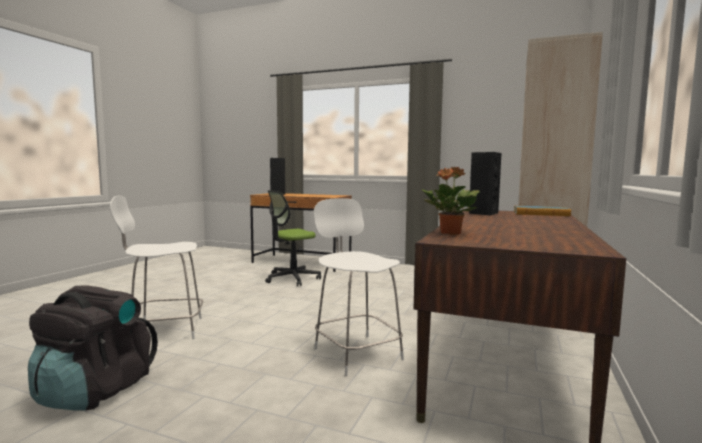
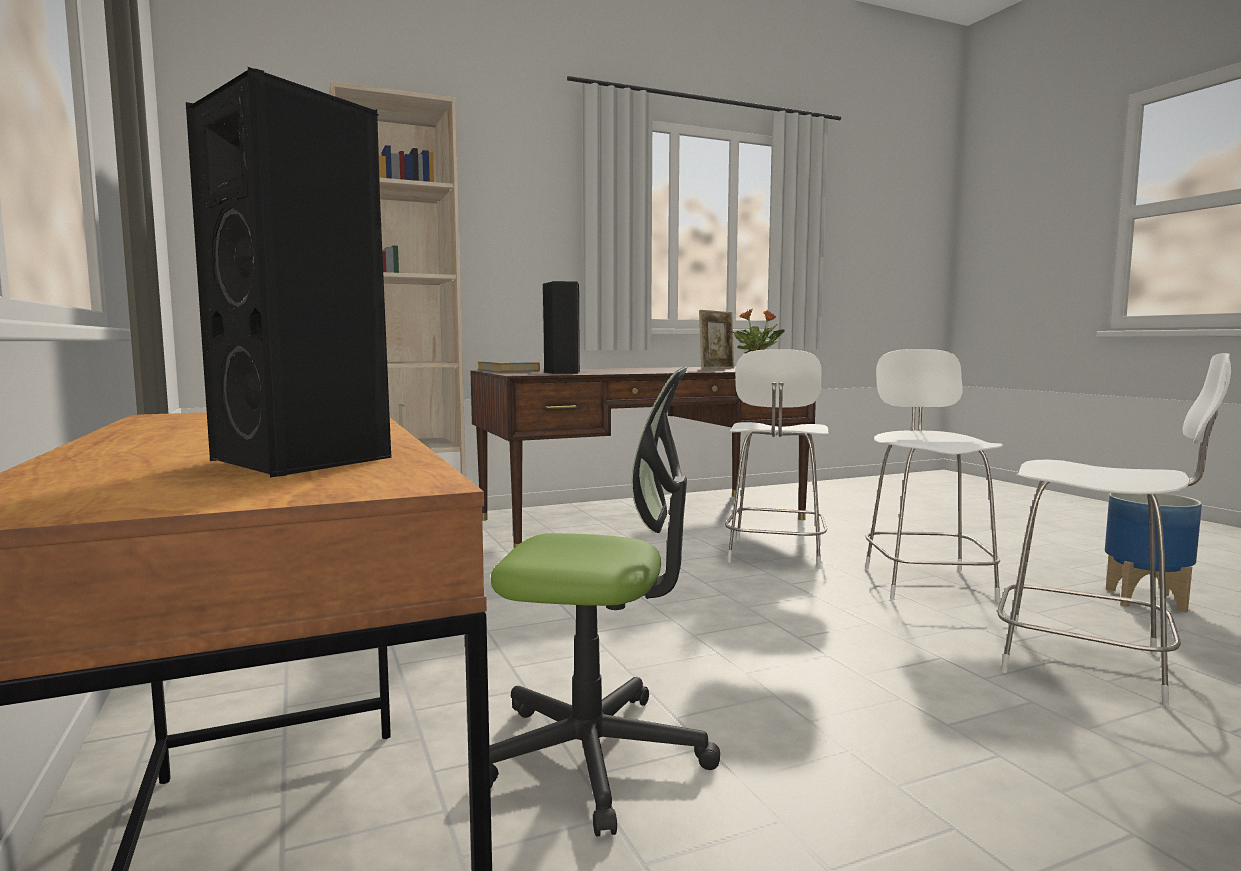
camera: 135 degrees left, 0 degrees up
(95, 391) = (1143, 600): black backpack -> planter
(245, 358) = (926, 582): none -> white chair
(505, 234) = (716, 369): none -> picture frame

